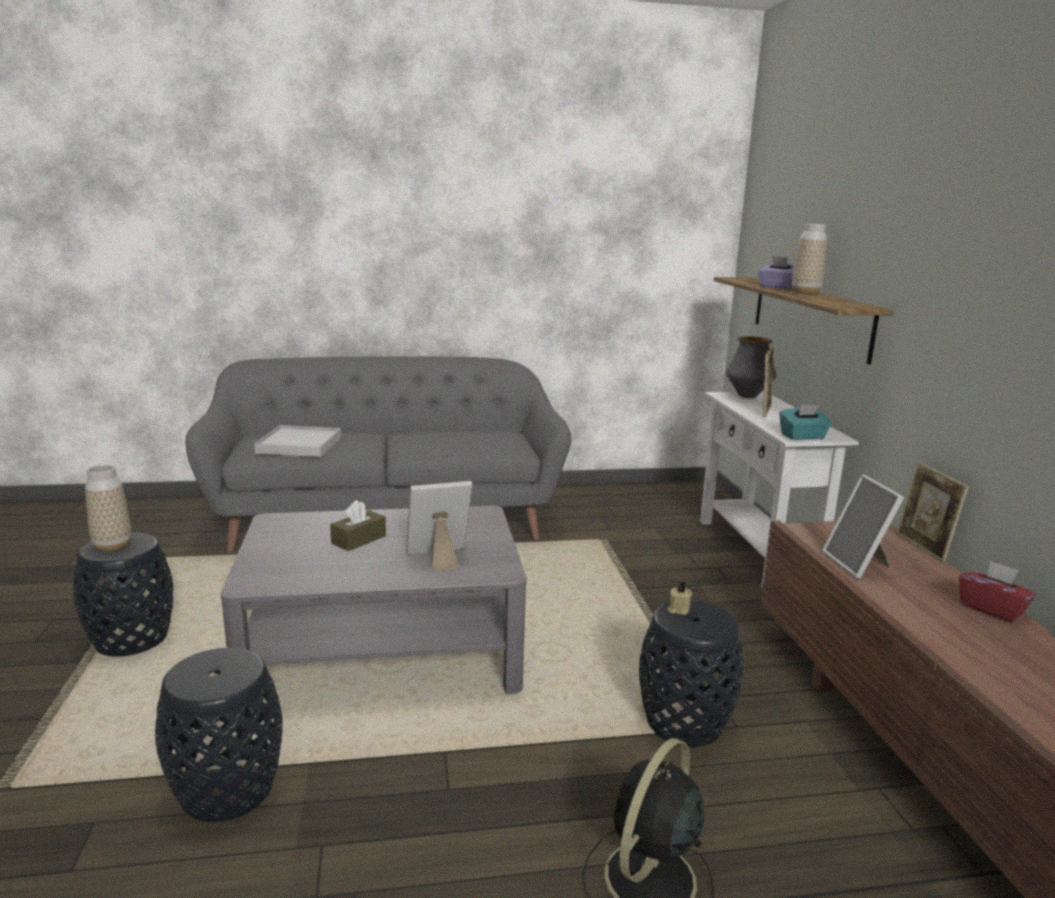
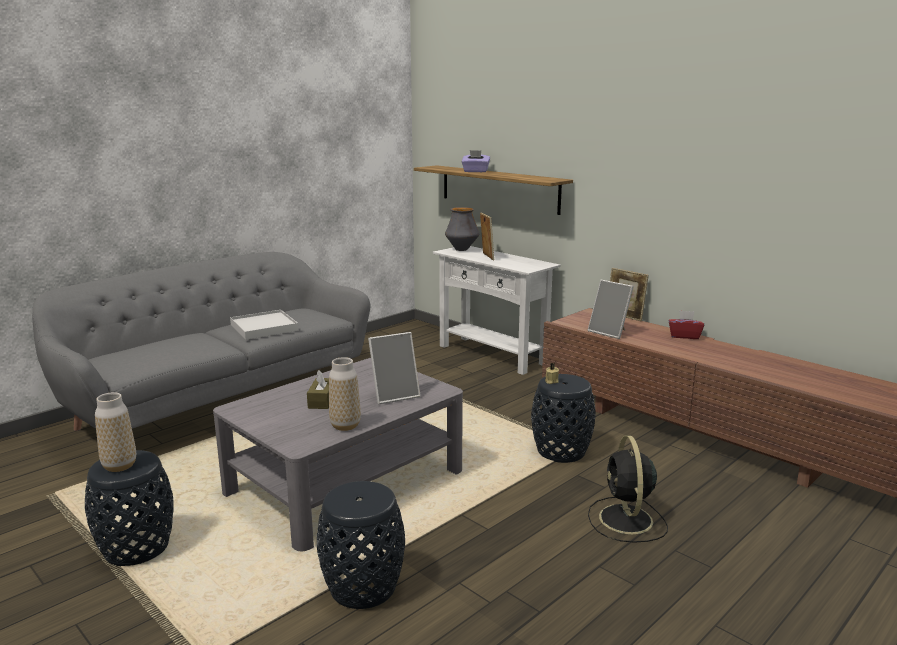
camera: 35 degrees left, 0 degrees up
(300, 445) = (157, 354): white tray -> white tray (264, 327)
(439, 559) = (394, 395): picture frame -> picture frame turned 150 degrees counterclockwise
(803, 436) = (531, 267): turquoise tissue box -> none
(805, 292) = (500, 173): vase -> vase (345, 426)

